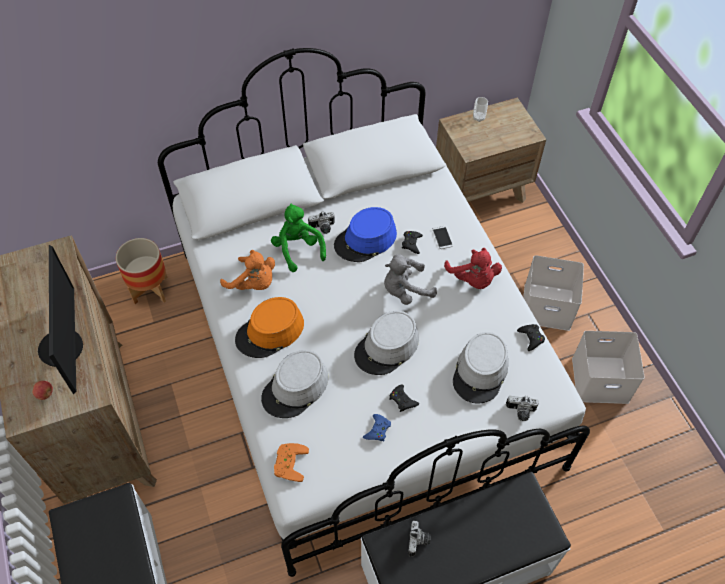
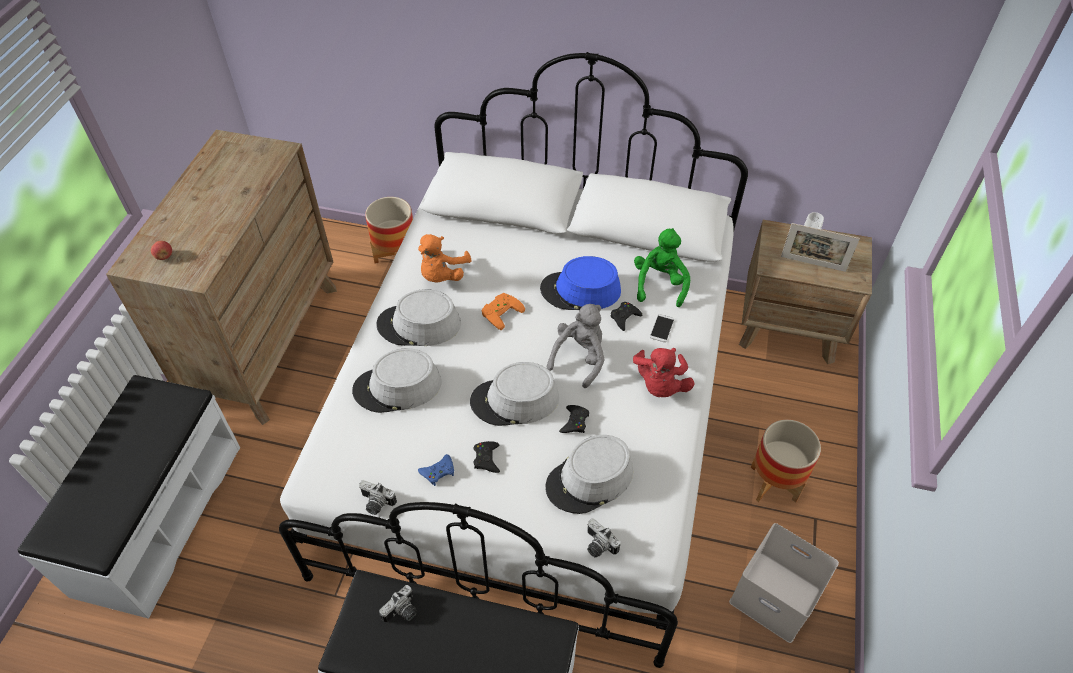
camera: 35 degrees right, 5 degrees down
(66, 347) = (214, 228): monitor -> none
(253, 283) = (442, 275): orange plush toy -> orange plush toy turned 45 degrees clockwise
(270, 332) = (419, 325): orange hat -> grey hat
(288, 463) = (332, 450): orange game controller -> orange game controller (500, 311)
(298, 249) = (508, 266): green plush toy -> green plush toy (660, 284)
(322, 228) = (548, 259): camera -> camera (376, 504)
(405, 290) = (580, 358): grey plush toy -> grey plush toy turned 105 degrees clockwise
(495, 136) = (813, 264): none -> picture frame
(531, 338) = (674, 478): black game controller -> black game controller (574, 422)
(548, 305) = (774, 484): white storage box -> planter

